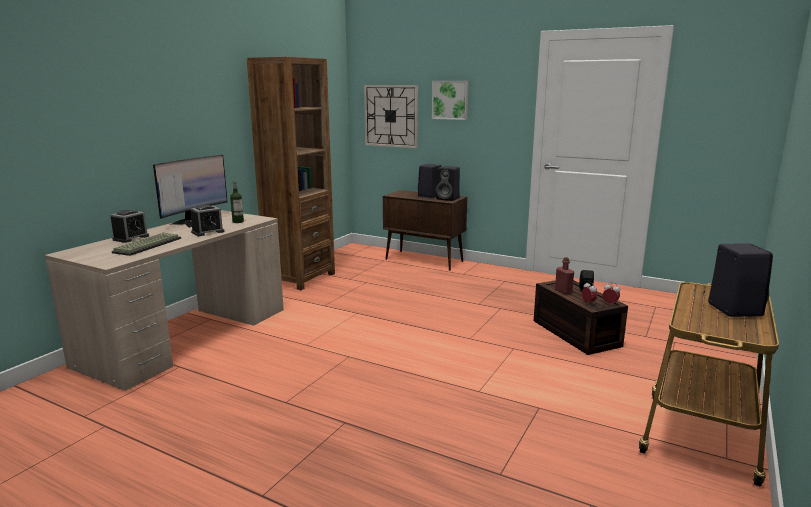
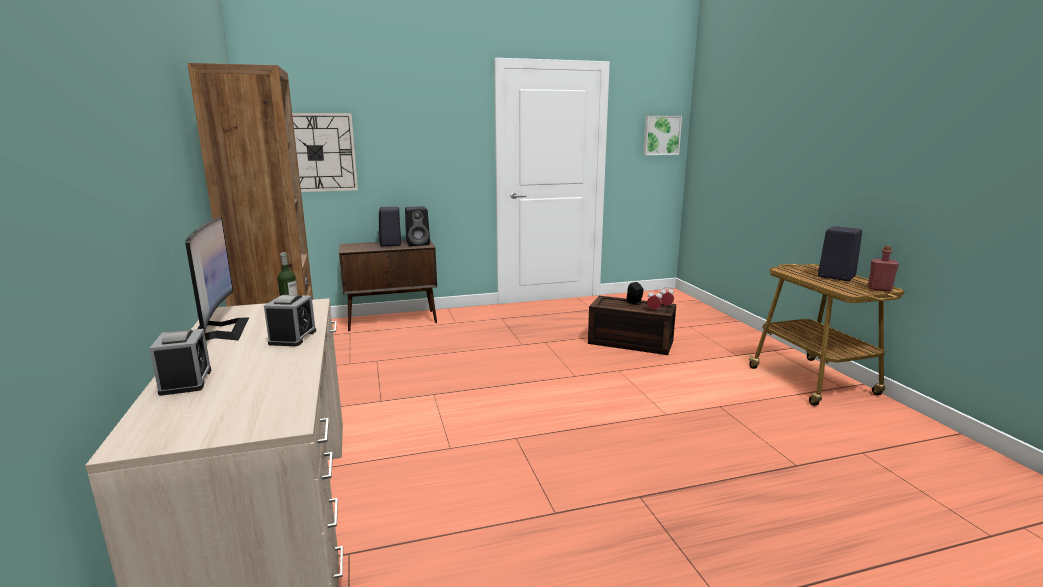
camera: 45 degrees left, 0 degrees up
(147, 245) = (256, 380): keyboard -> none
(450, 100) = (397, 130): picture -> picture (661, 135)
(563, 291) = (620, 306): red bottle -> red bottle (879, 289)

